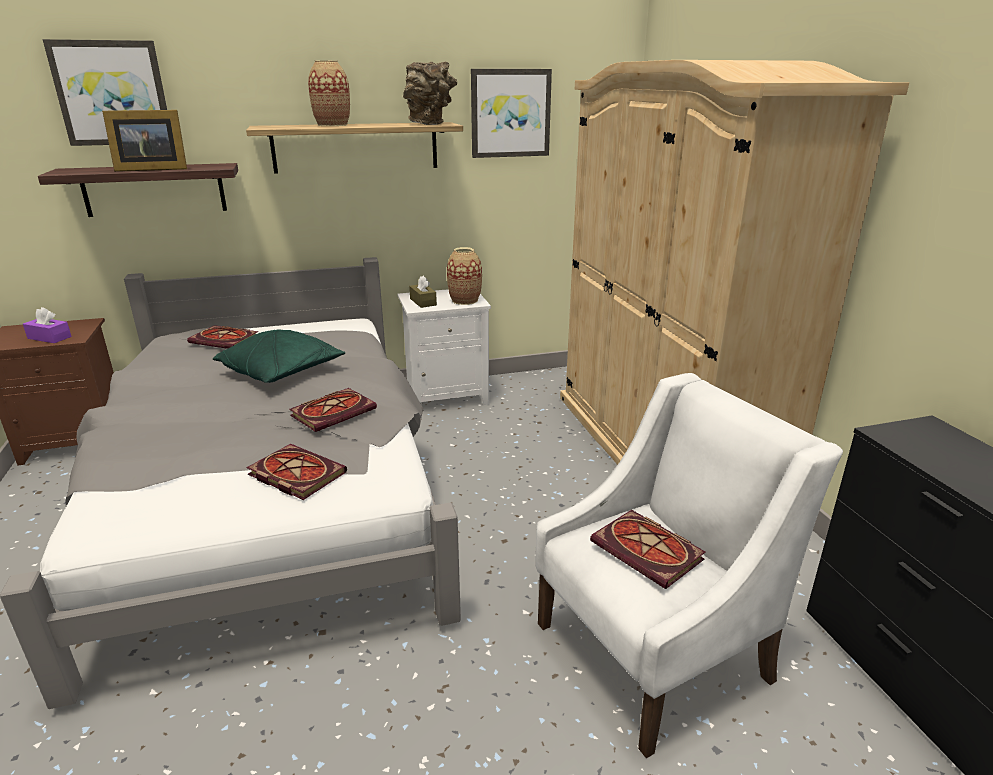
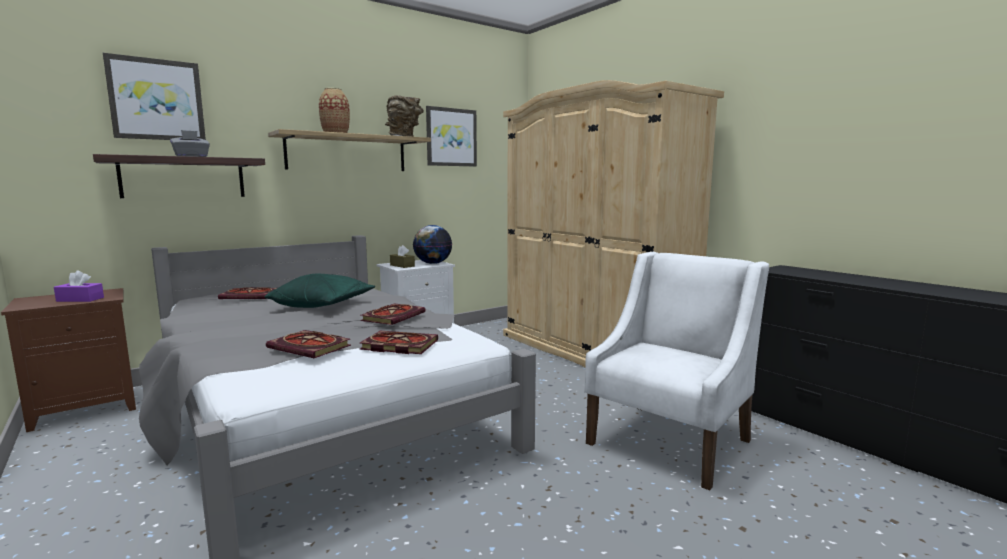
camera: 20 degrees left, 15 degrees down
(150, 169) = (191, 156): picture frame -> grey tissue box
(464, 300) = (432, 263): vase -> globe
(649, 551) = (670, 353): book -> book (311, 347)

